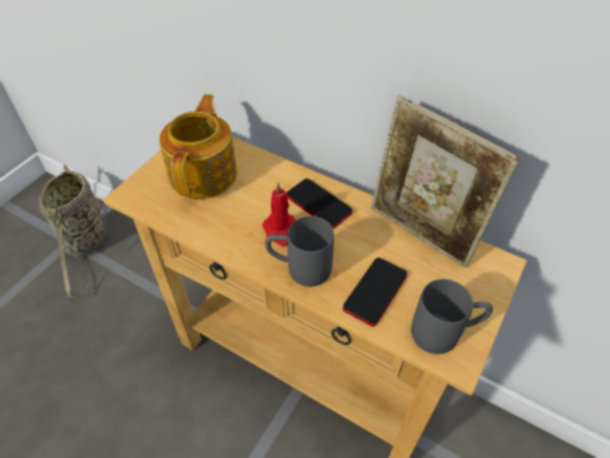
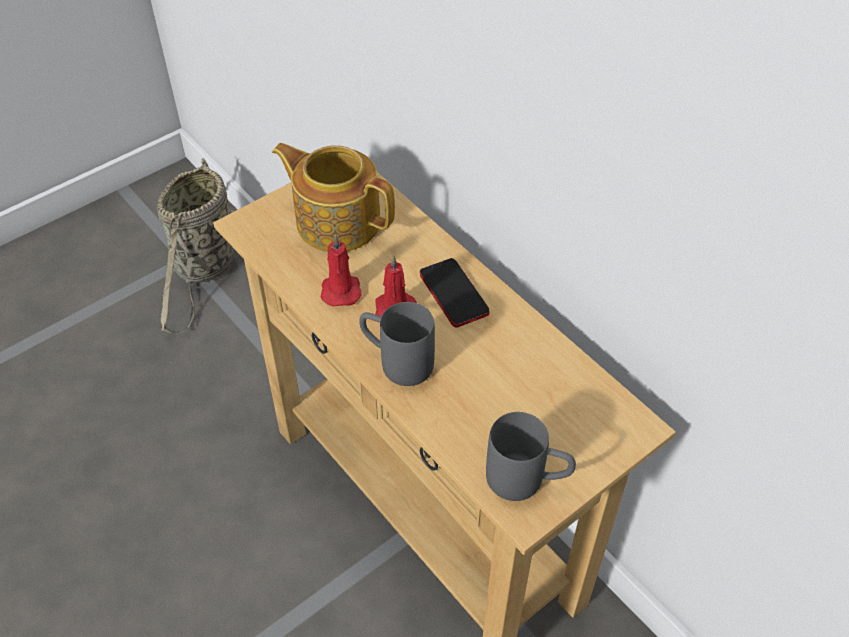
camera: 20 degrees right, 0 degrees up
(204, 173) = (337, 221): teapot -> teapot turned 90 degrees counterclockwise
(230, 224) = (341, 289): none -> red candle
(375, 291) = (470, 412): phone -> none
(421, 233) = (560, 363): picture frame -> none

